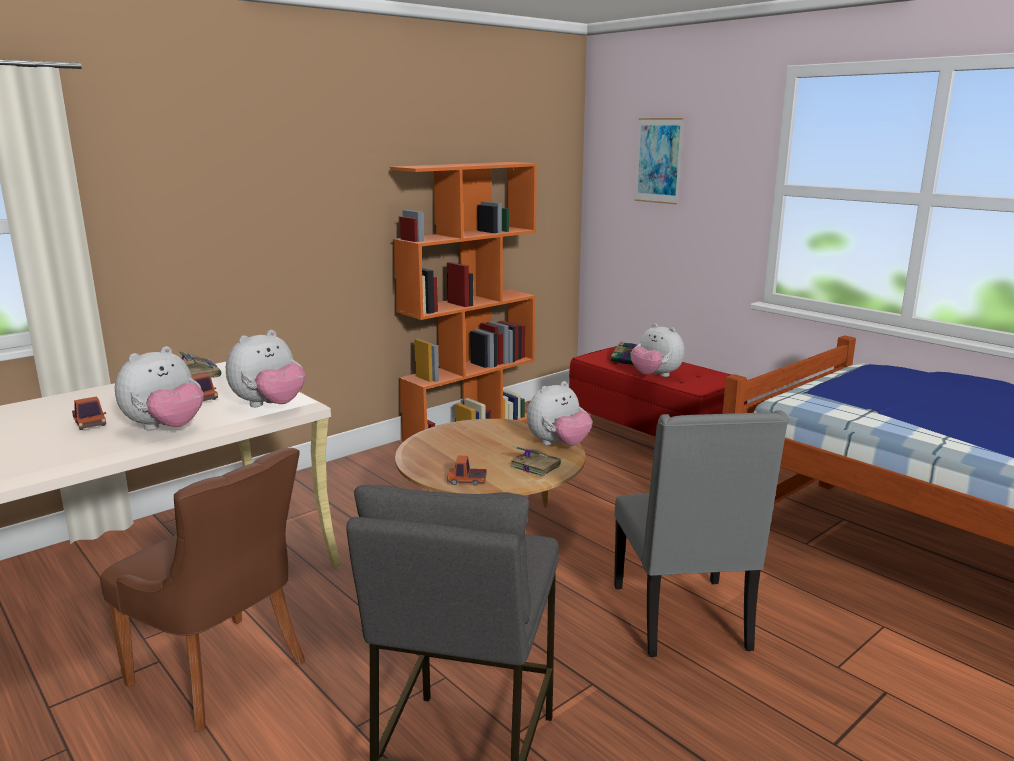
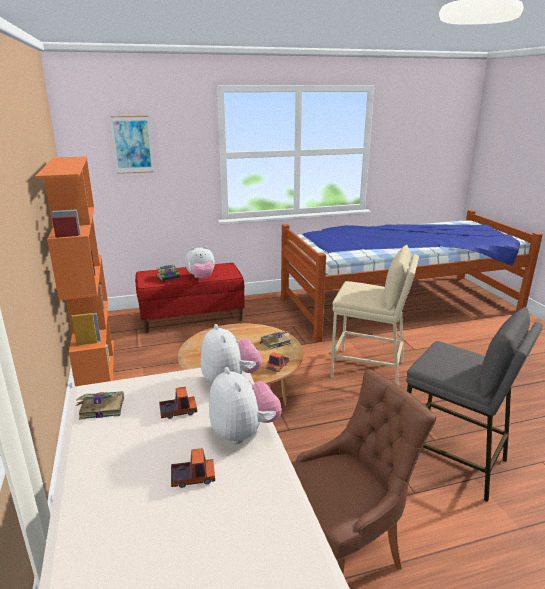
camera: 65 degrees left, 5 degrees up
(558, 444) = (252, 329): plush toy -> none
(683, 619) = (368, 369): grey chair -> beige stool

